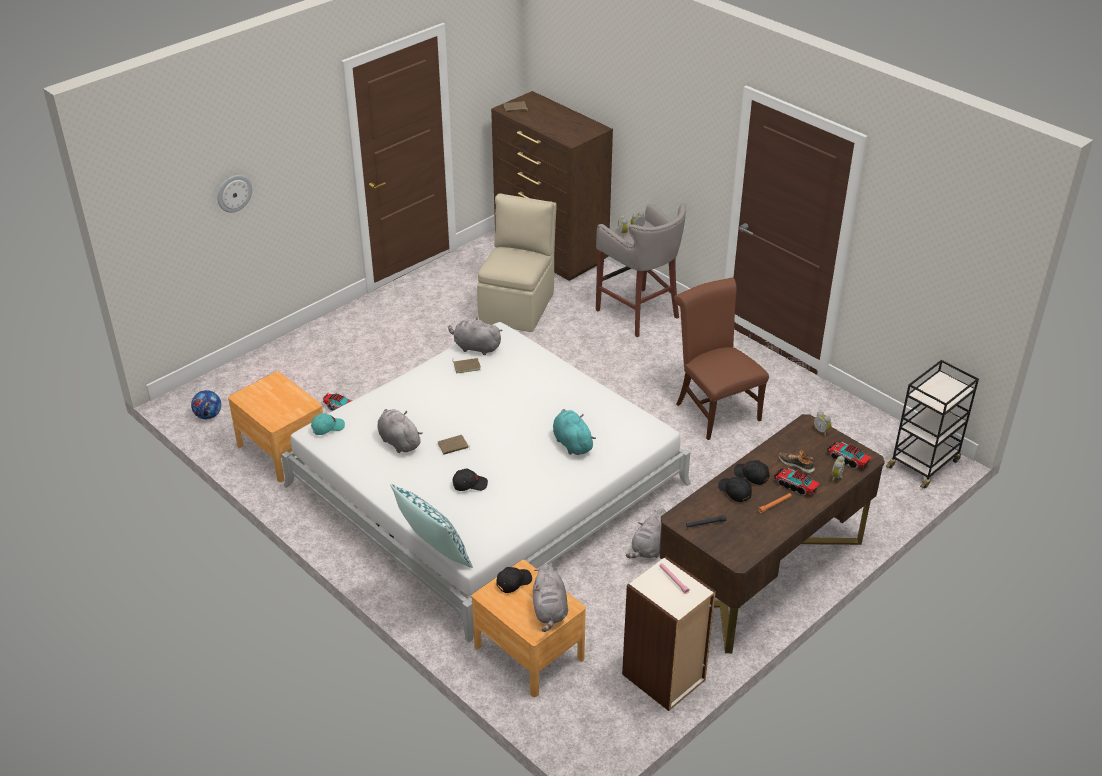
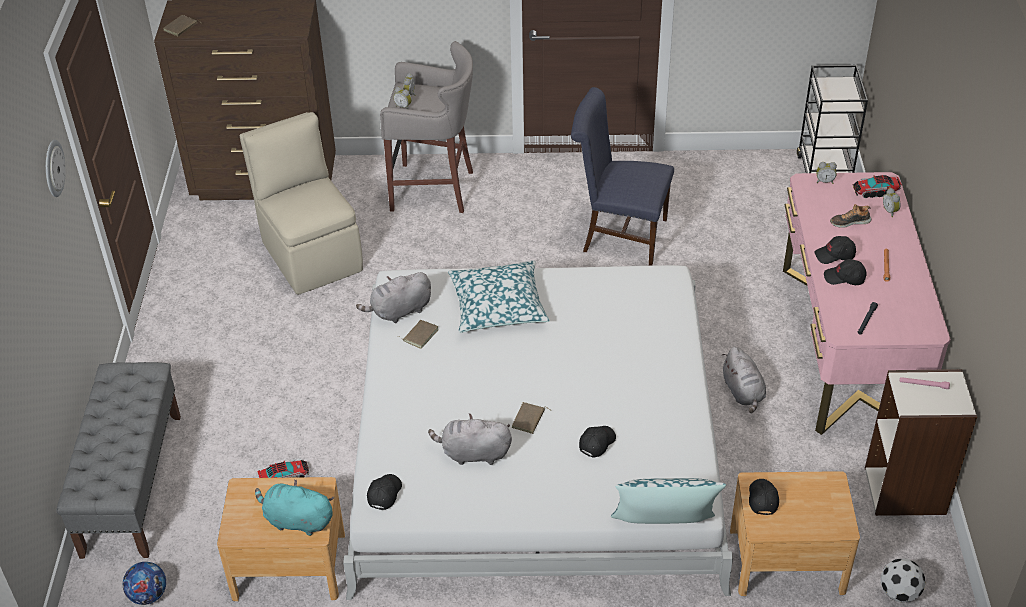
camera: 45 degrees left, 5 degrees up
(234, 193) = (28, 296): wall clock -> wall clock (53, 168)
(273, 360) = (132, 483): none -> grey bench
(327, 427) = (384, 494): turquoise cap -> black cap
(531, 380) = (498, 306): none -> pillow
(550, 610) = (825, 498): grey plush toy -> none
(567, 723) = (898, 593): none -> football
(572, 443) = (621, 338): turquoise plush toy -> turquoise plush toy (296, 520)
(714, 409) = (619, 235): brown chair -> blue chair
(763, 572) = (846, 346): brown desk -> pink desk
(795, 486) = (875, 240): toy truck -> none

